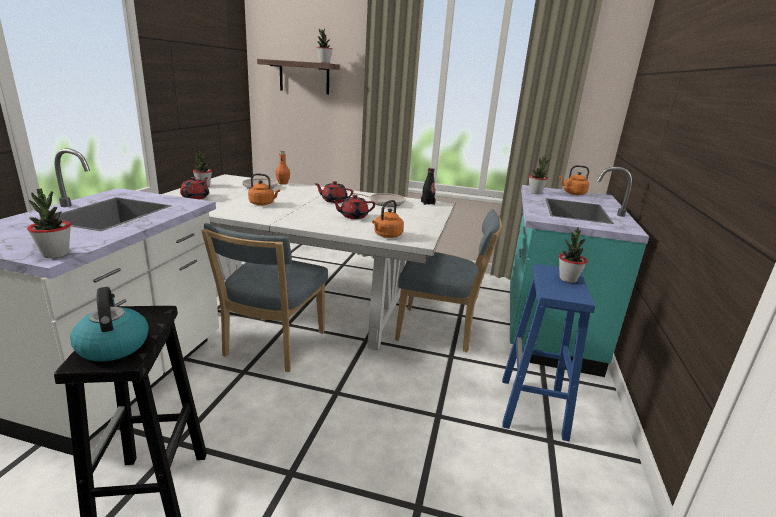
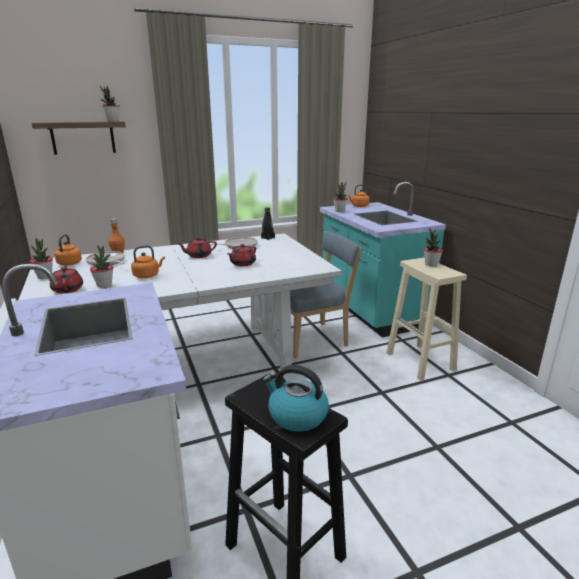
camera: 35 degrees left, 0 degrees up
(55, 254) = (156, 369): potted plant -> potted plant (104, 285)
(272, 346) = (212, 406): blue chair -> none
(387, 236) = (296, 270): orange kettle -> orange kettle (68, 264)
(533, 409) = (421, 362): blue stool -> beige stool

